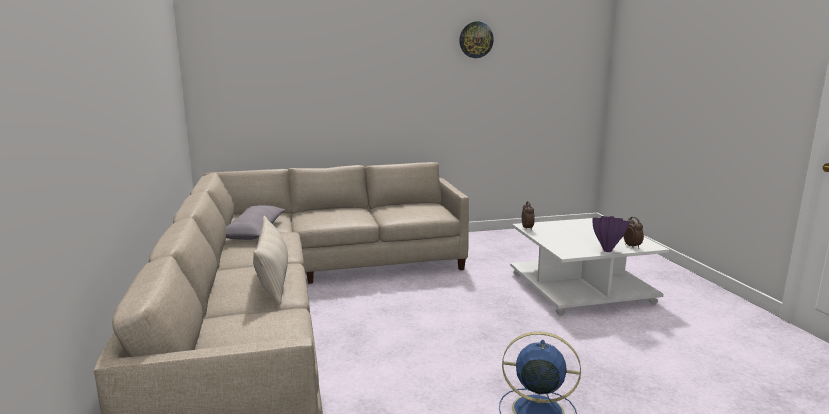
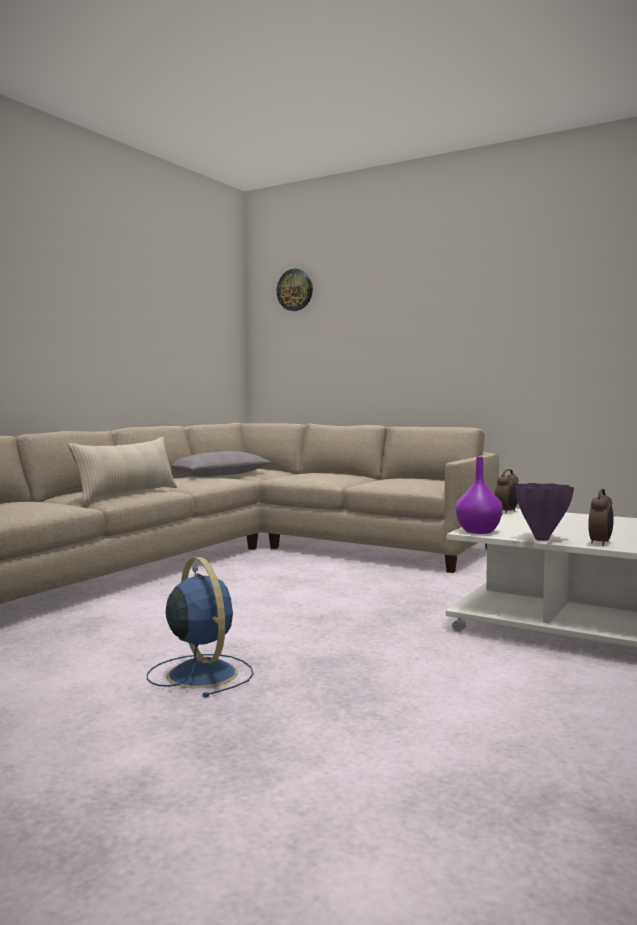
camera: 45 degrees right, 10 degrees down
(476, 40) = (571, 259): wall clock -> wall clock (295, 290)
(568, 252) = (477, 531): none -> purple vase

